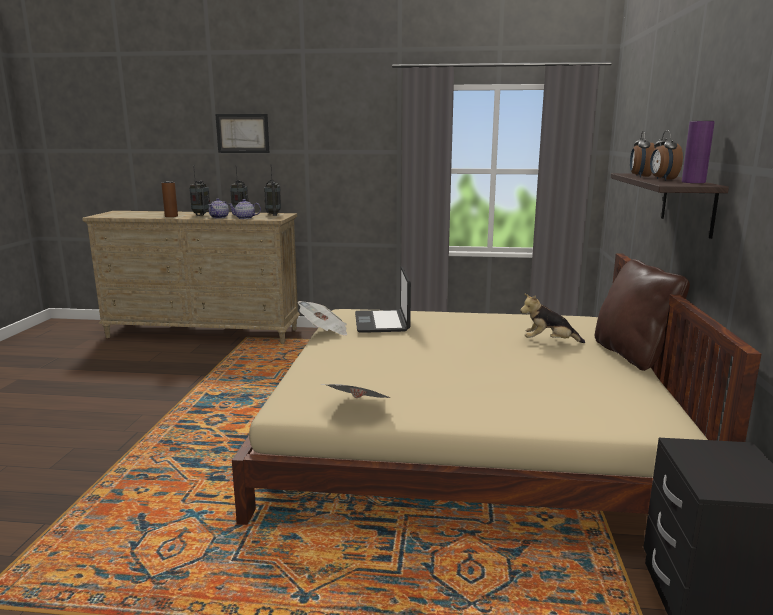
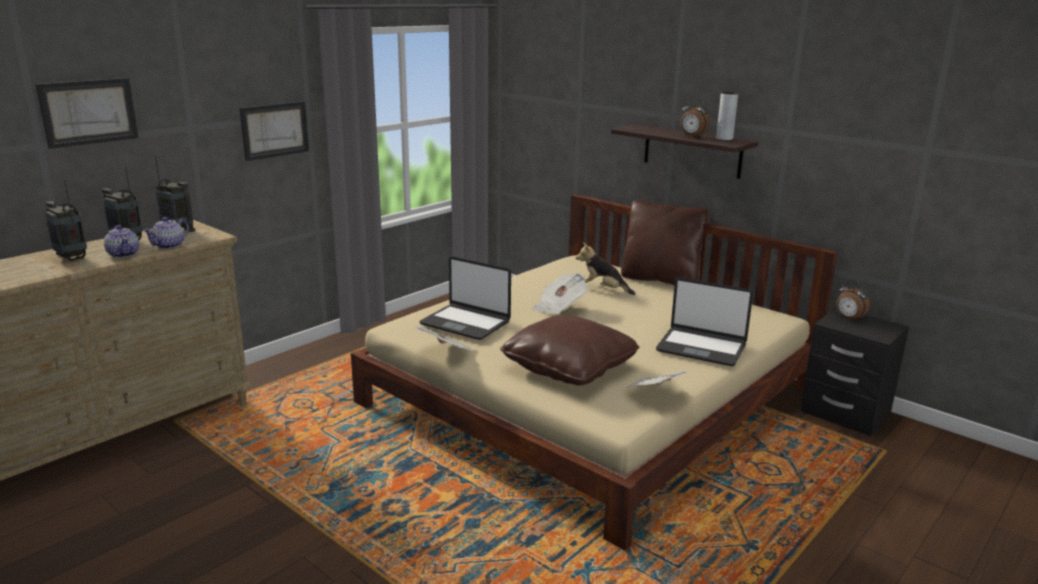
camera: 55 degrees left, 5 degrees up
(171, 216) = (32, 273): brown vase -> none
(361, 369) = (569, 368): none -> brown pillow
(367, 160) = (275, 130): none -> picture
(472, 338) = (559, 307): none -> newspaper
(498, 405) = (701, 347): none -> laptop
(549, 342) = (603, 289): plush toy -> plush toy turned 75 degrees clockwise
(639, 176) = (659, 133): alarm clock -> alarm clock (848, 318)
(693, 182) = (724, 138): purple vase -> grey vase

